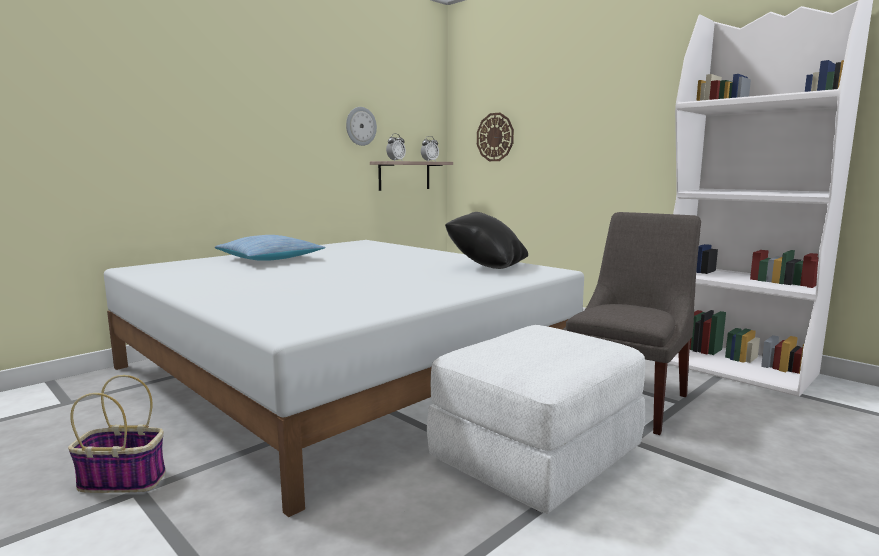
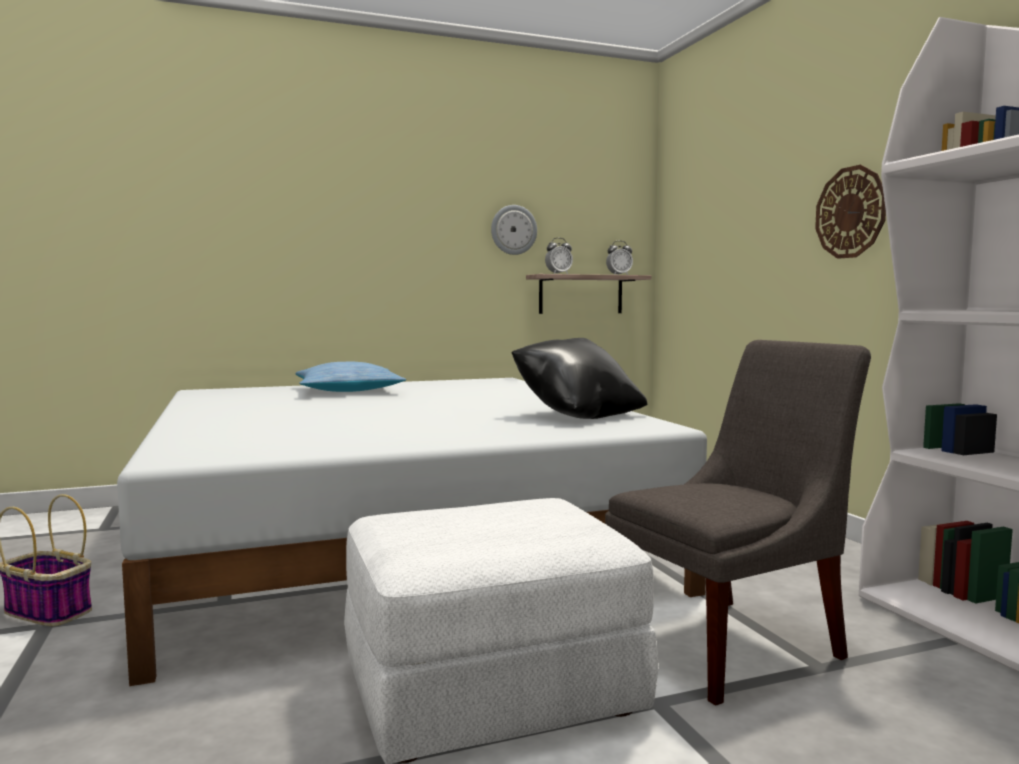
camera: 25 degrees right, 5 degrees down
(495, 137) = (705, 238): wall clock -> wall clock (850, 212)

